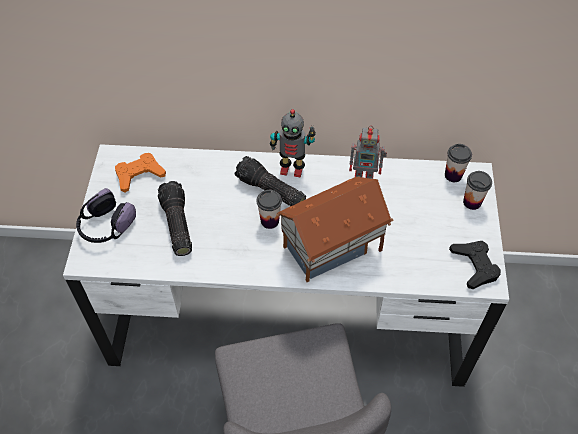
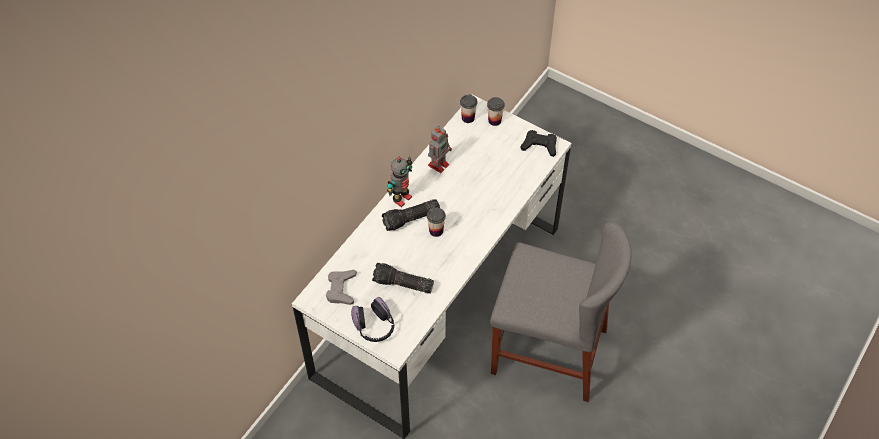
camera: 60 degrees left, 0 degrees up
(139, 175) = (341, 289): orange game controller -> grey game controller
(333, 249) = (481, 208): toy house -> none

